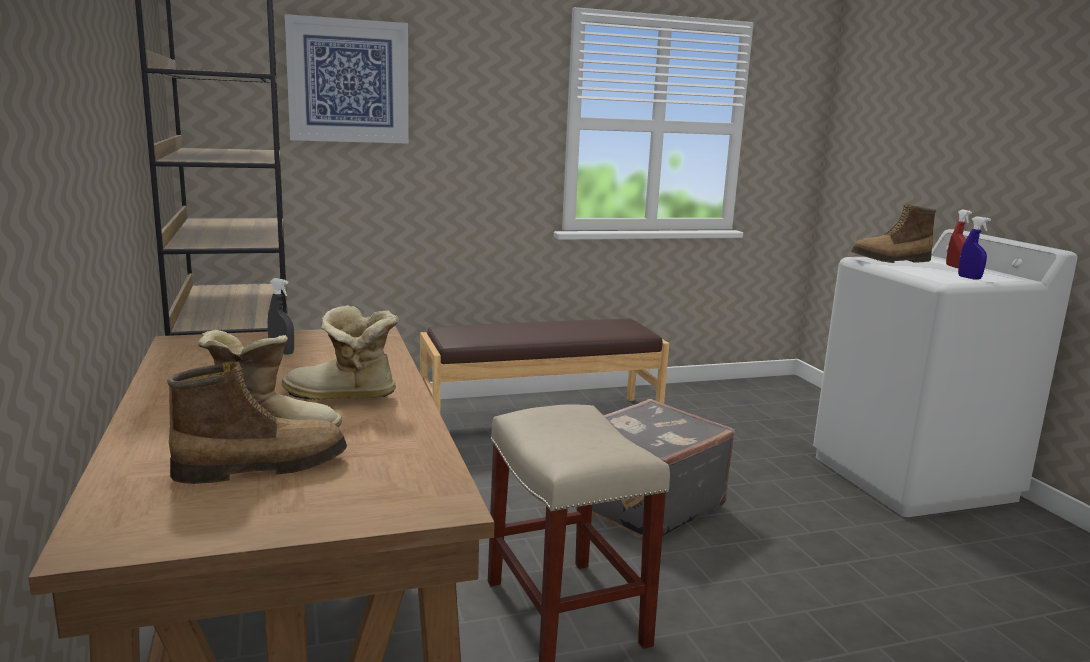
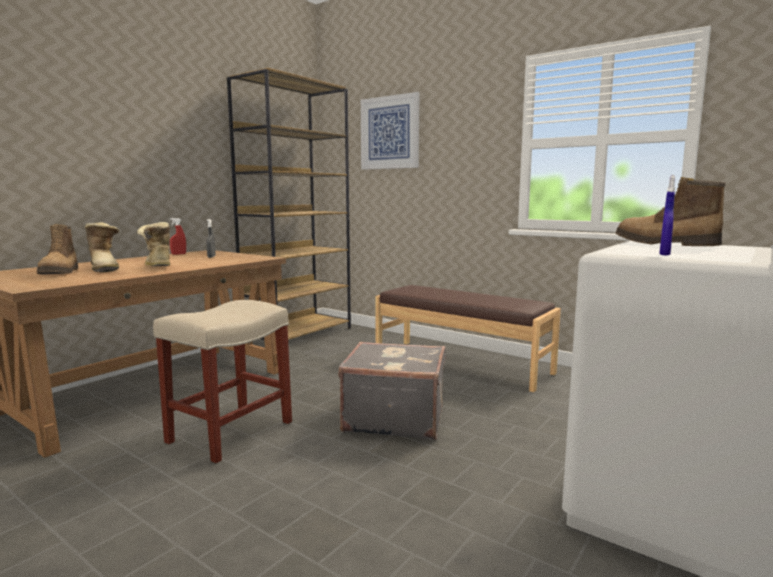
camera: 55 degrees right, 5 degrees down
(262, 467) = (60, 273): boot -> boot turned 45 degrees clockwise
(954, 267) = (721, 251): red spray bottle -> red spray bottle (178, 254)

